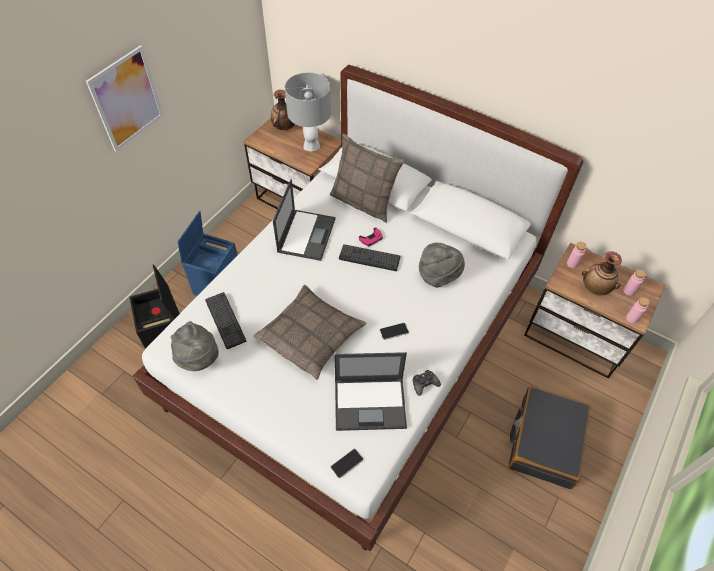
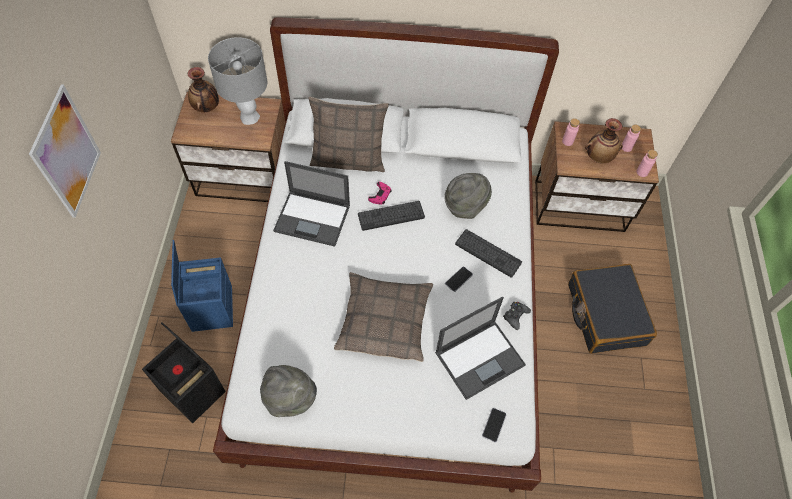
camera: 30 degrees left, 5 degrees up
(225, 320) = (290, 346): keyboard -> keyboard (488, 253)
(306, 234) = (313, 218): laptop -> laptop turned 120 degrees clockwise

